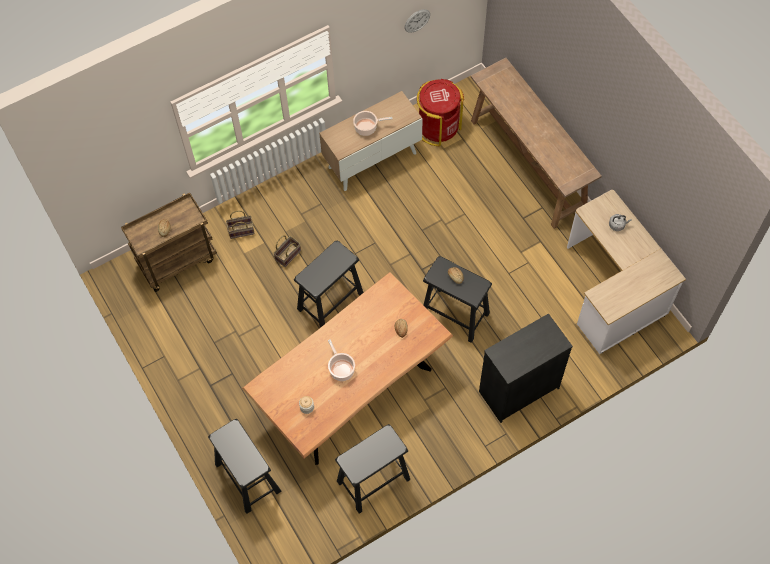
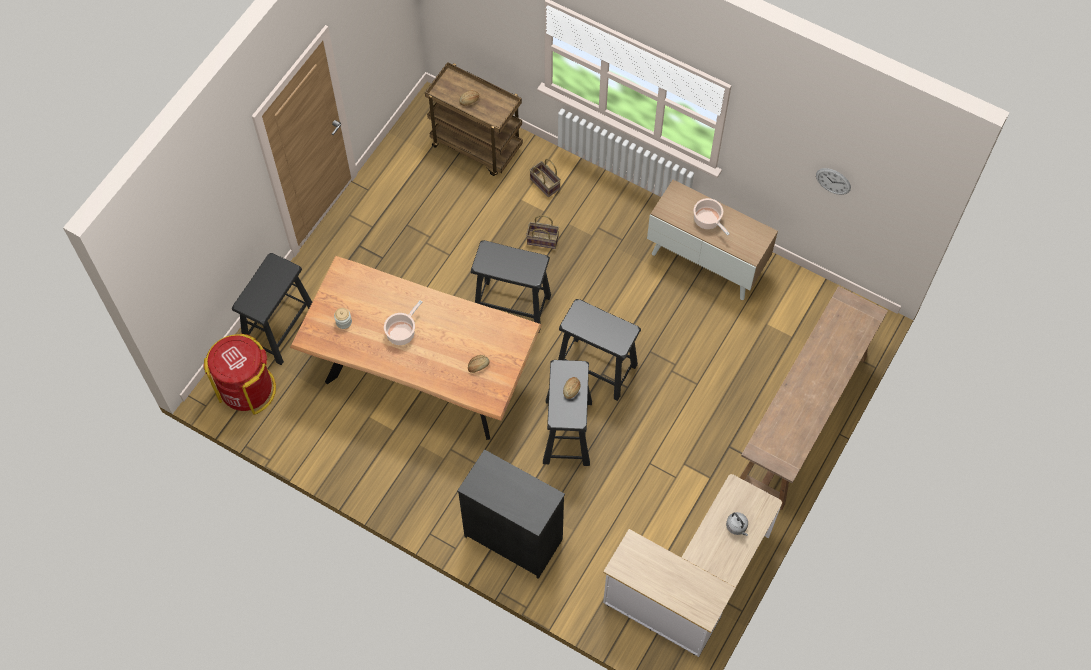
camera: 60 degrees right, 0 degrees up
(373, 480) = (335, 443): black stool -> black stool (596, 367)
(438, 127) = (790, 305): red trash can -> red trash can (247, 389)

